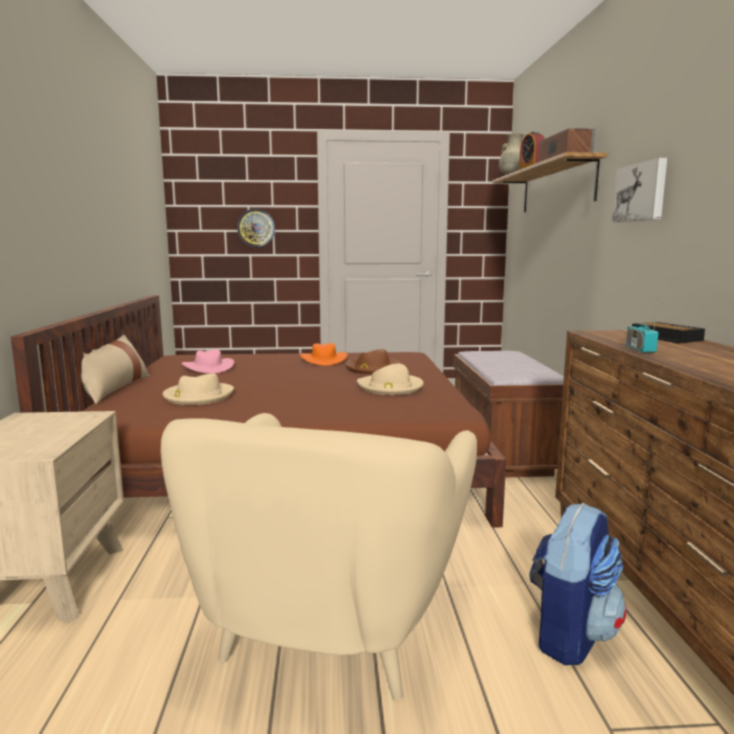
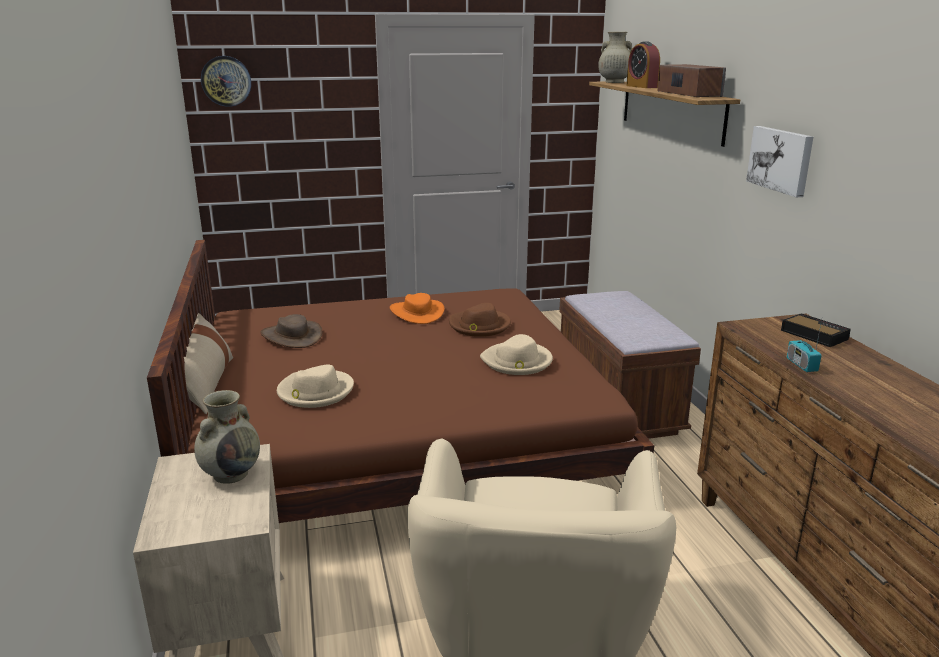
camera: 10 degrees left, 10 degrees up
(62, 424) = (231, 473): none -> beige vase
(208, 367) = (292, 336): pink hat -> brown hat
(256, 228) = (304, 137): wall clock -> wall clock (226, 81)
(570, 634) = (739, 621): backpack -> none

